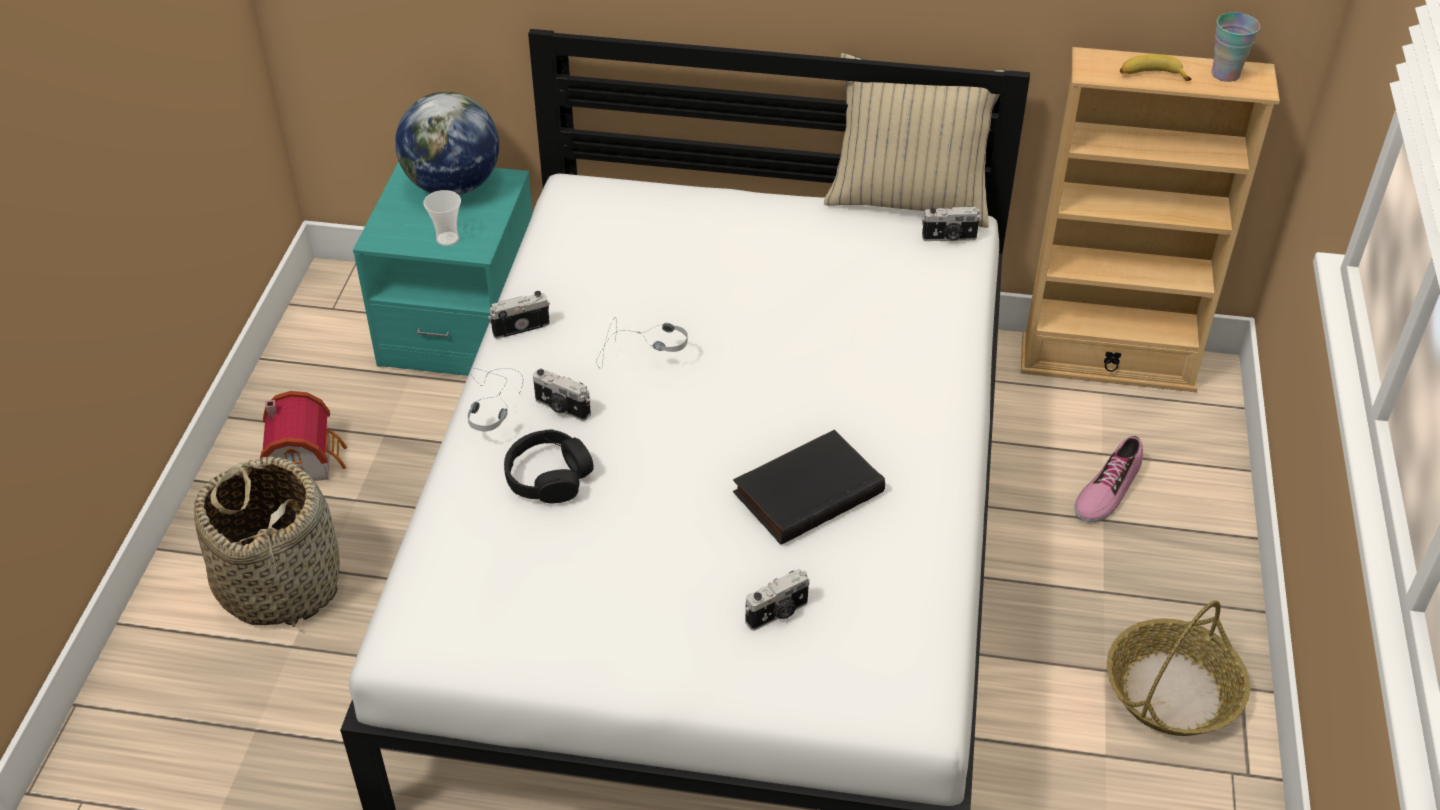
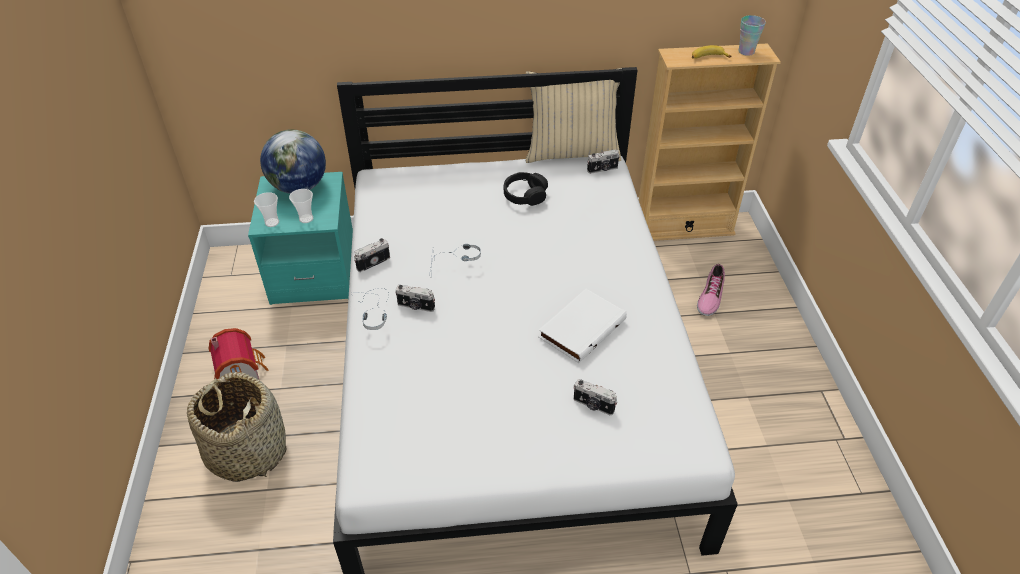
camera: 15 degrees left, 0 degrees up
(394, 236) = (272, 222): none -> cup
(548, 477) = (423, 350): black headphones -> black headphones (525, 195)
(778, 614) = (593, 405): camera -> camera turned 75 degrees clockwise
(807, 490) = (581, 327): black book -> white book
(1172, 690) = (787, 400): basket -> none

